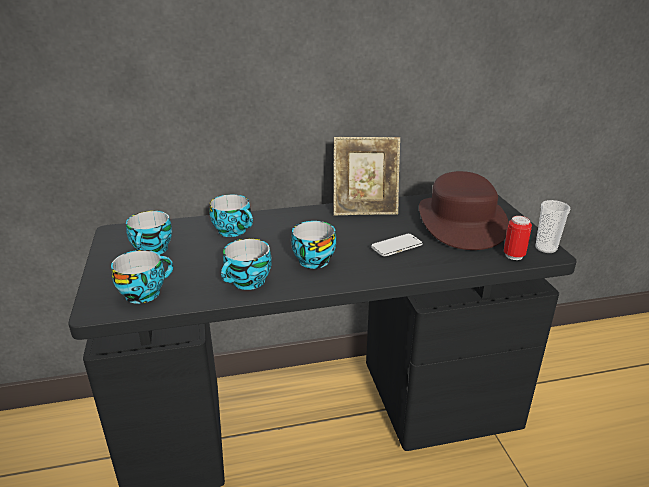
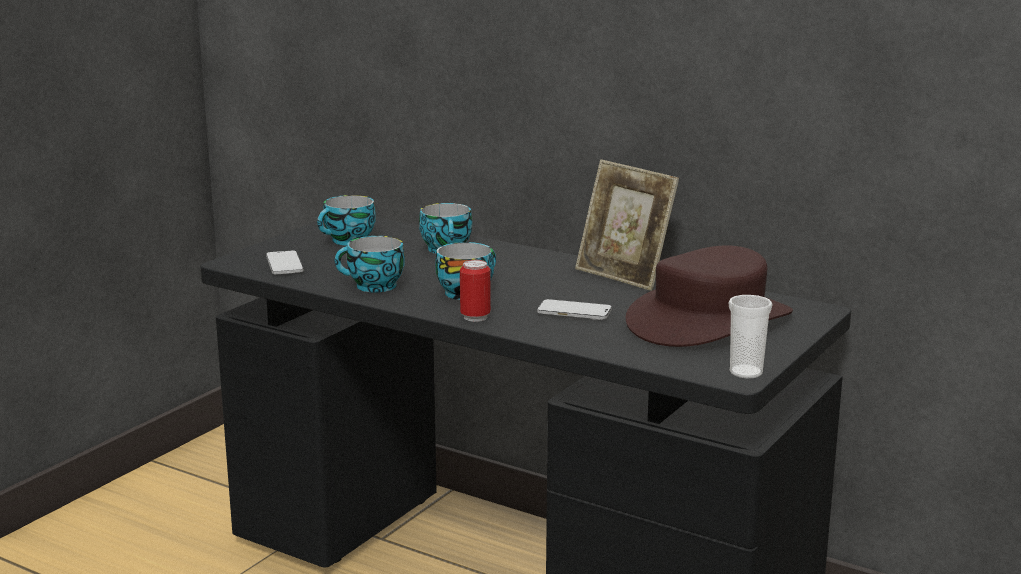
camera: 45 degrees right, 10 degrees down
(145, 292) = (284, 265): cup -> phone
(514, 255) = (685, 363): can -> can (475, 317)

